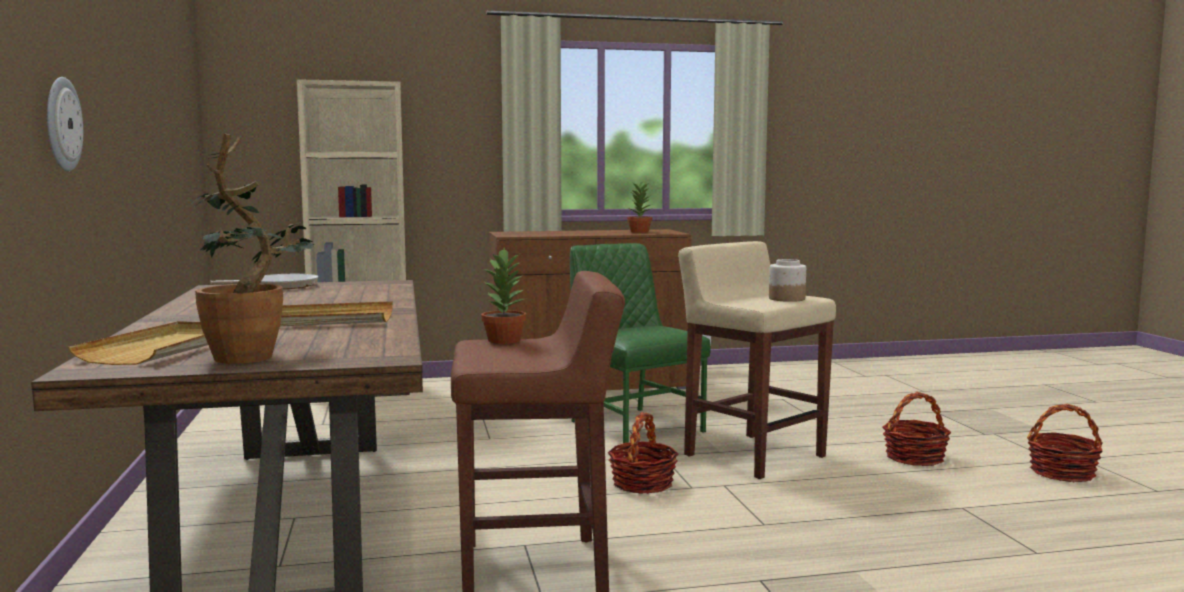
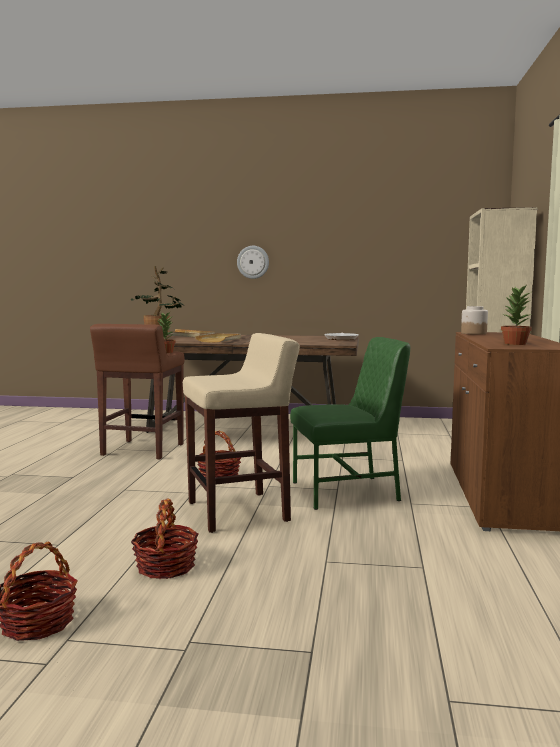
camera: 110 degrees right, 0 degrees up
(786, 299) = (215, 381): jar -> jar (473, 333)

